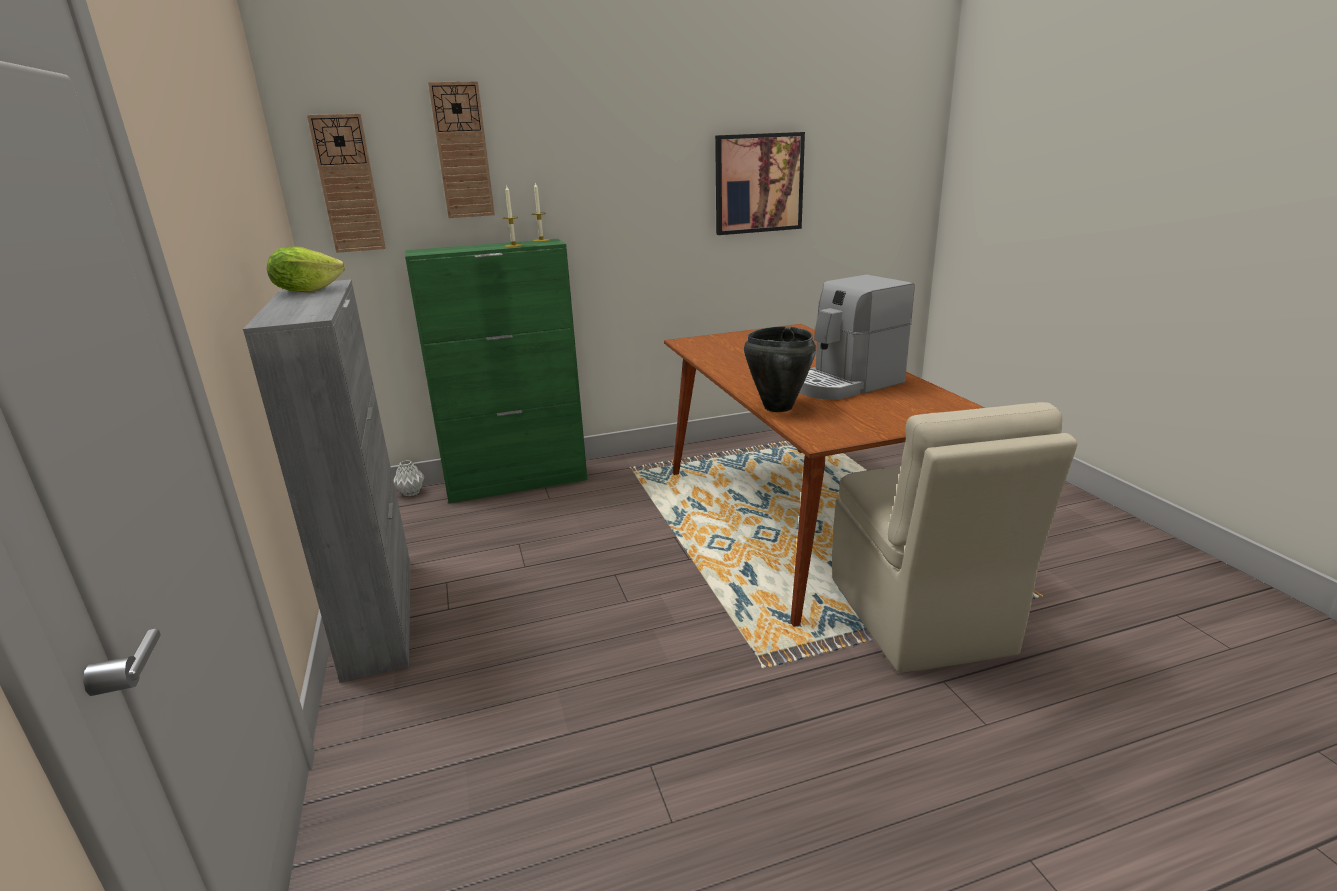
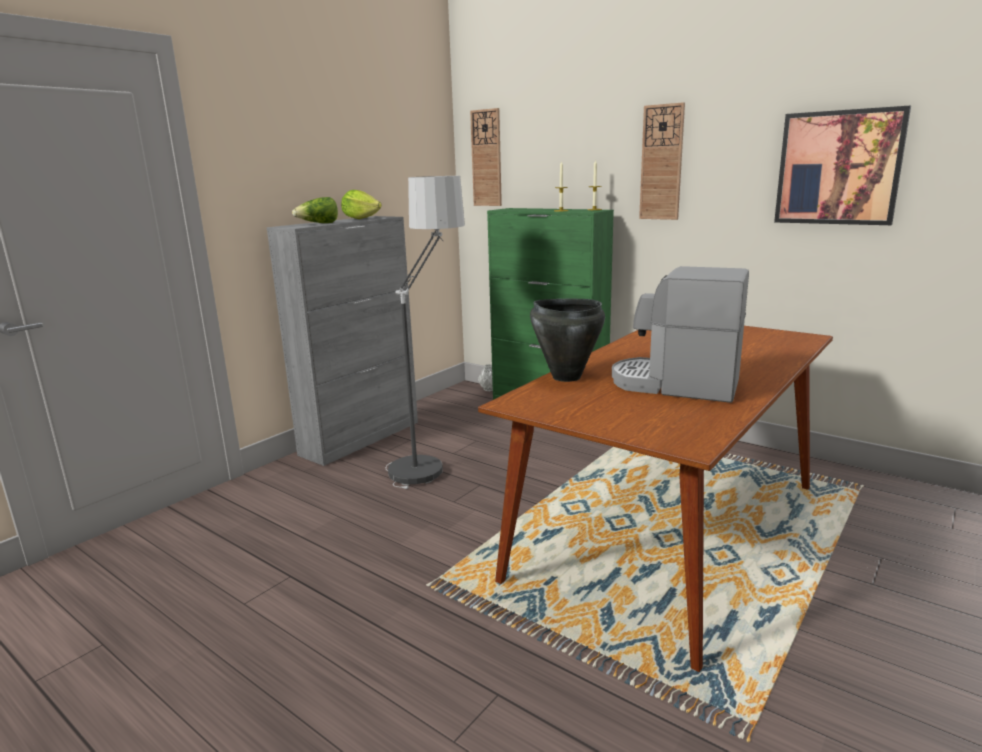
camera: 55 degrees right, 5 degrees down
(304, 308) = (318, 223): none -> lettuce
(462, 151) = (556, 134): wall clock -> wall clock (661, 163)
(506, 581) = (430, 455): none -> floor lamp
(920, 617) = (590, 651): beige chair -> none

